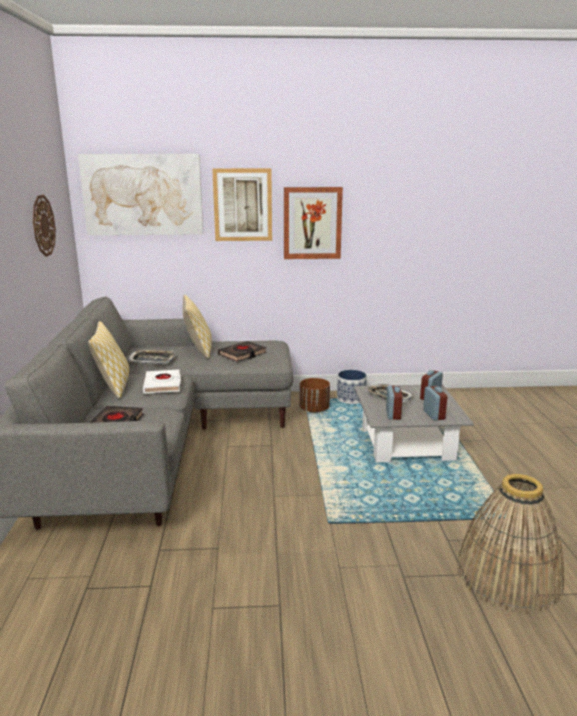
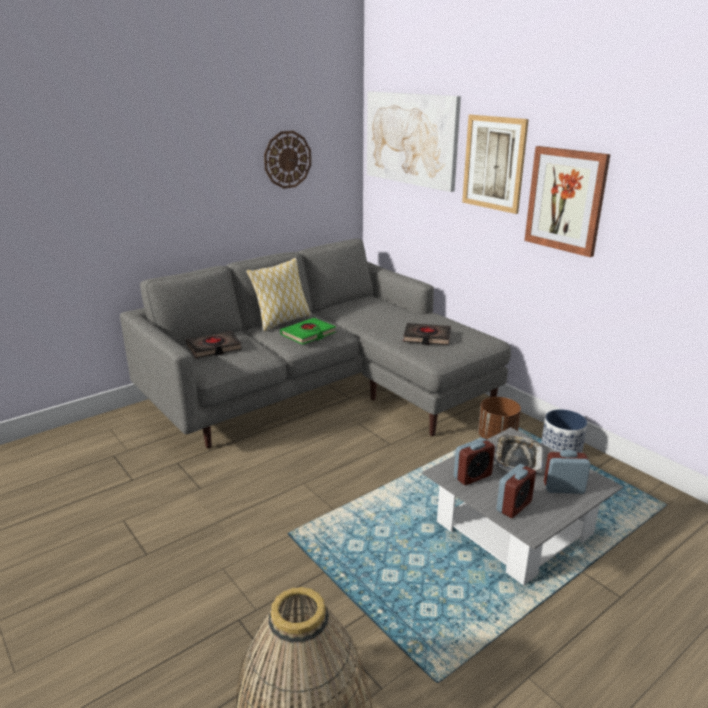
camera: 55 degrees right, 5 degrees up
(152, 360) = (352, 312): tray -> none
(163, 385) = (308, 334): white book -> green book
(198, 351) = (403, 319): pillow -> none

